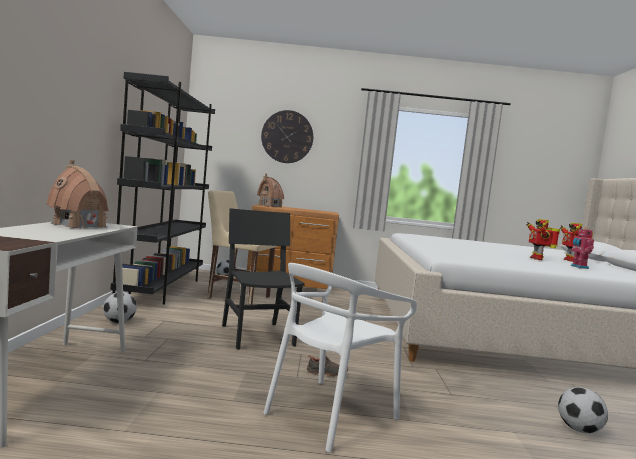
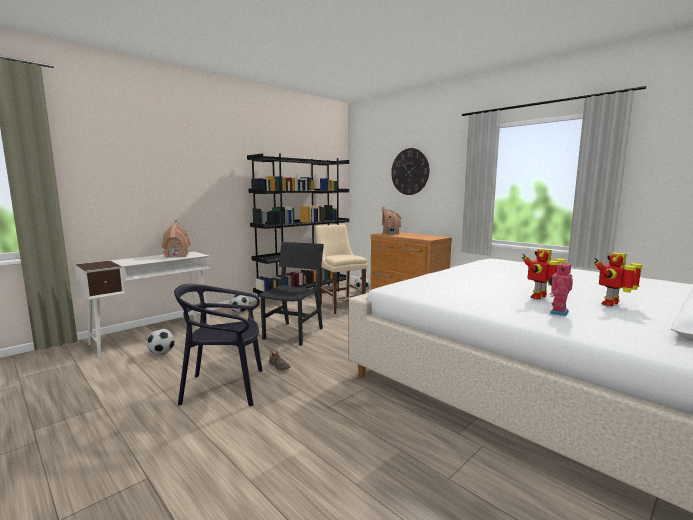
camera: 45 degrees right, 5 degrees up
(329, 413) = (224, 388): white chair -> black chair
(579, 430) = (368, 473): football -> football (162, 353)

